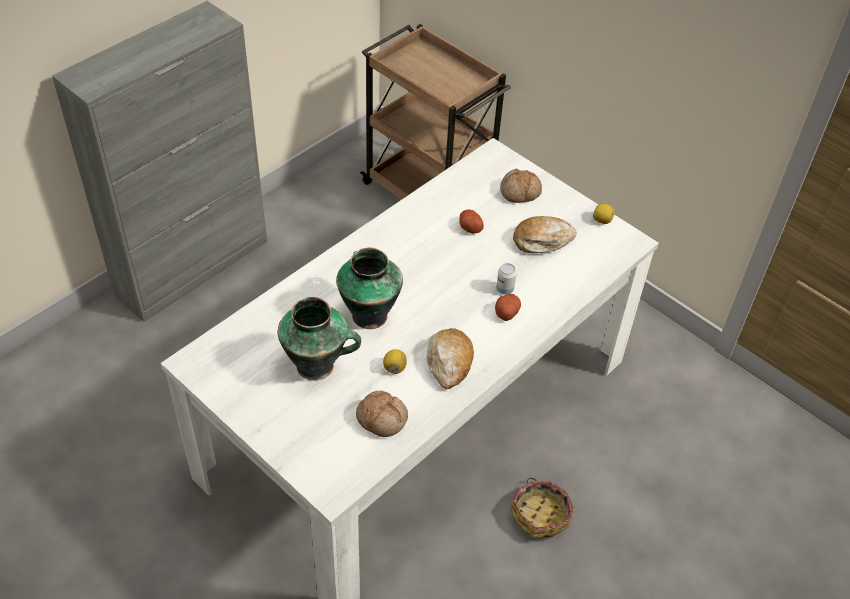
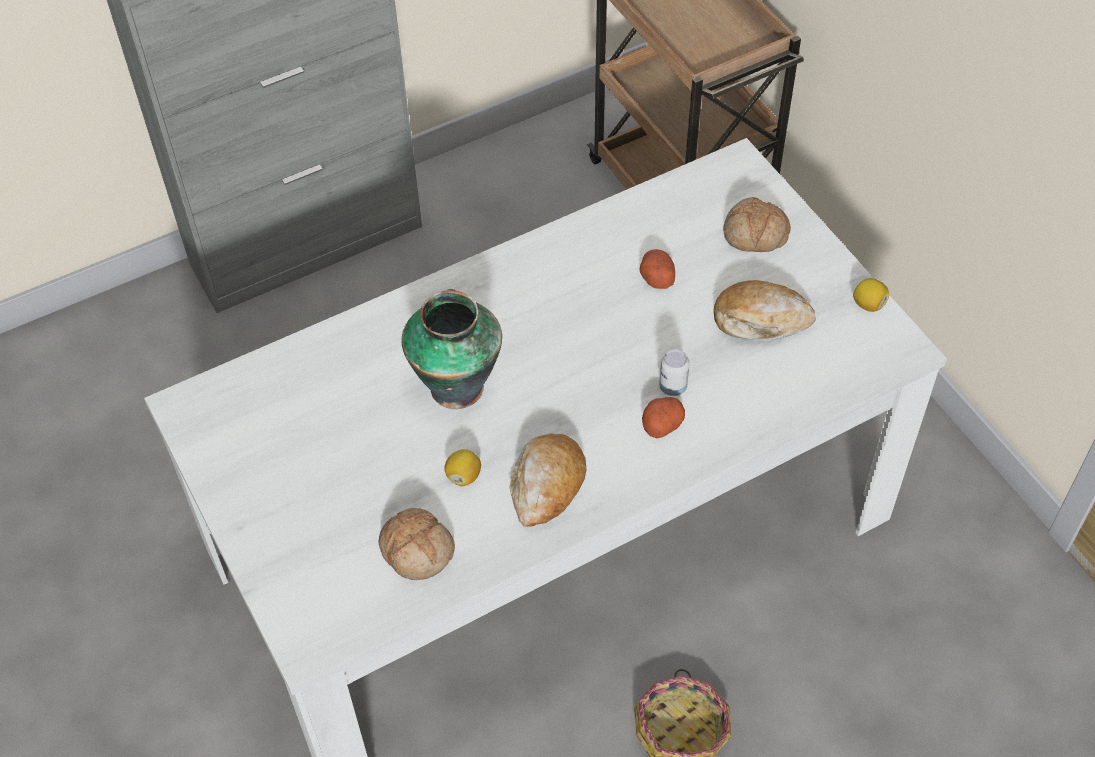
camera: 20 degrees right, 5 degrees up
(317, 366) = (354, 449): vase -> none

